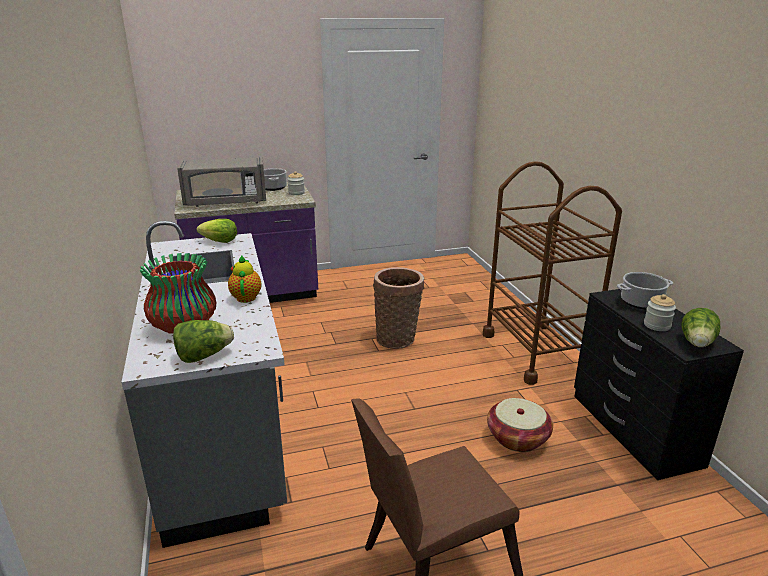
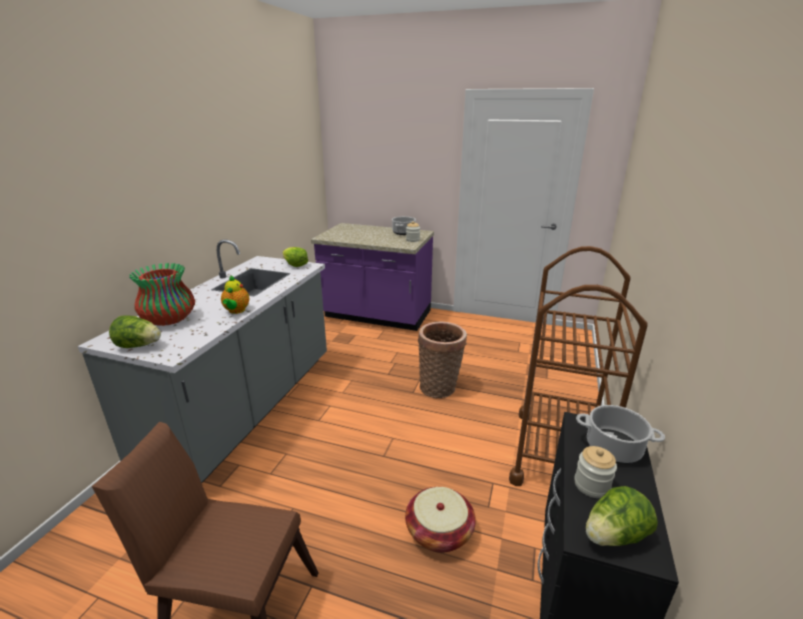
camera: 35 degrees right, 0 degrees up
(226, 202) = (354, 237): grey microwave -> none
(246, 297) = (236, 311): teapot -> teapot turned 150 degrees clockwise

